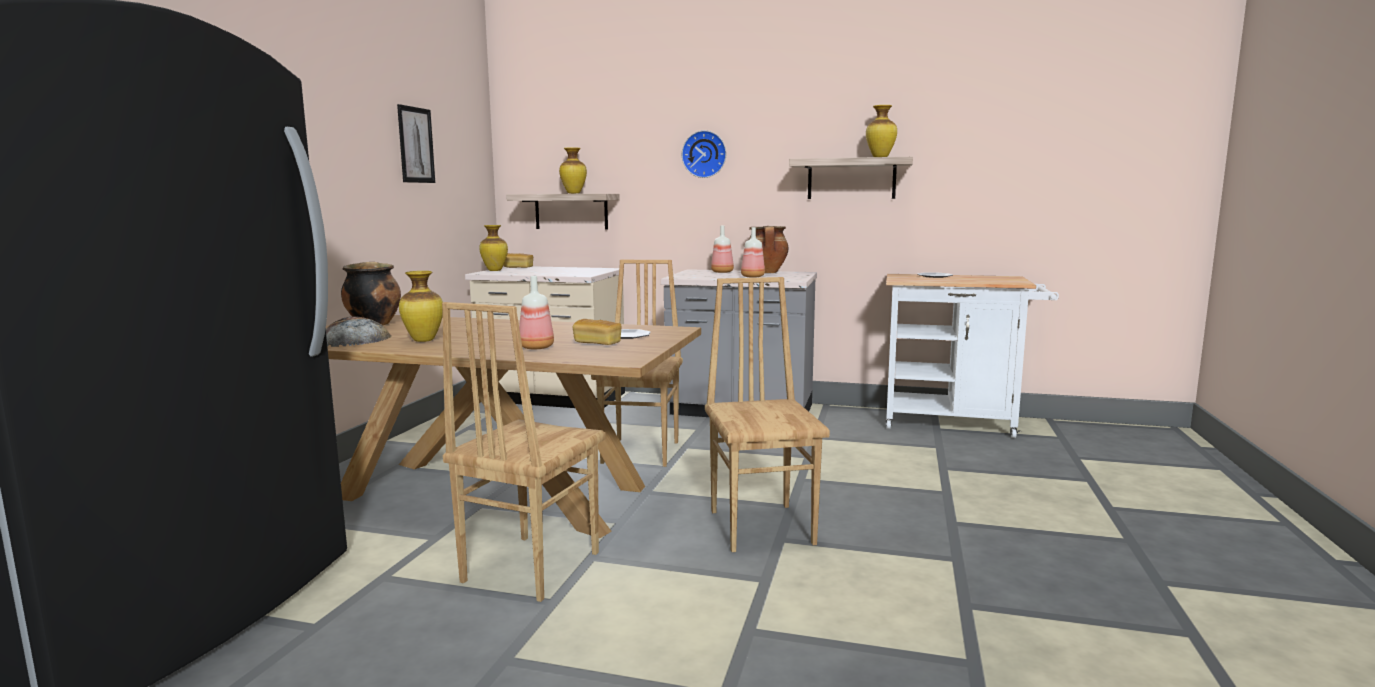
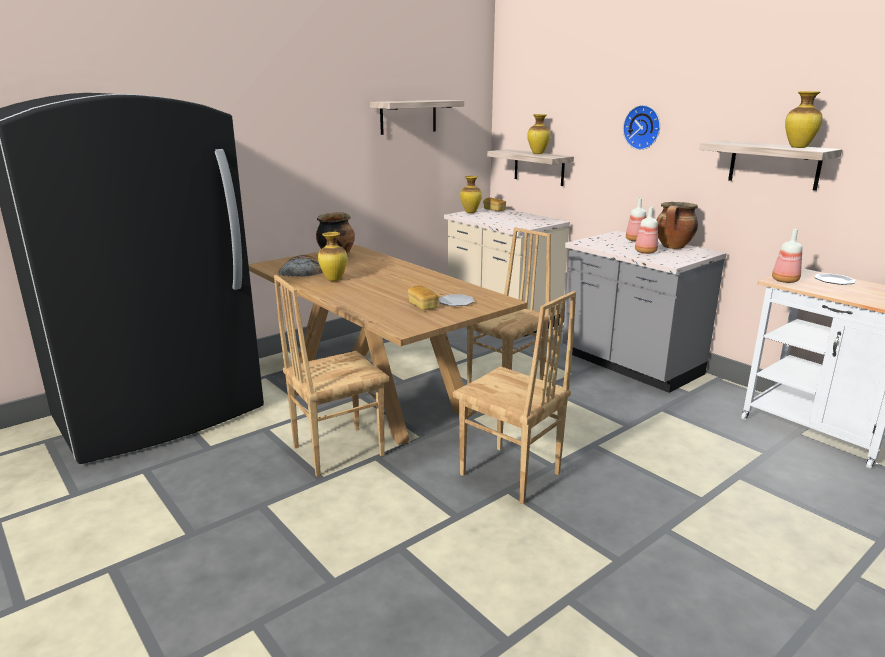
camera: 35 degrees right, 10 degrees up
(416, 145) = (408, 117): picture -> shelf
(535, 347) = (379, 302): bottle -> bottle (784, 280)
(763, 526) = (509, 475): brown chair -> brown chair turned 105 degrees clockwise

